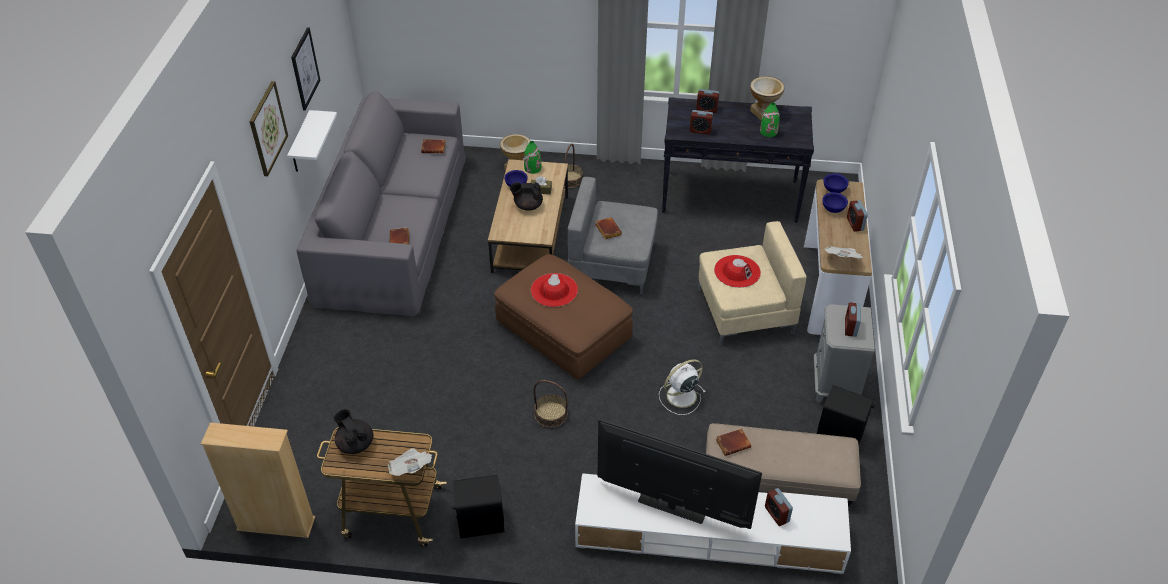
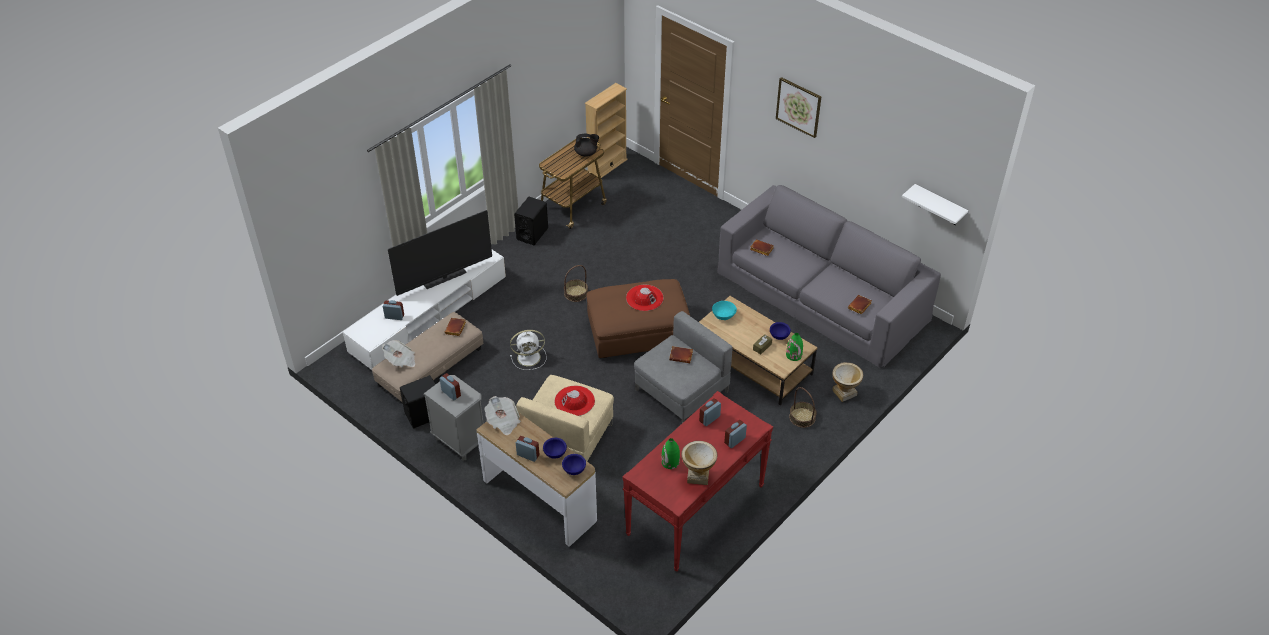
camera: 125 degrees right, 0 degrees up
(301, 143) = (834, 169): white shelf -> white shelf (939, 206)
(305, 69) = (871, 149): picture -> none
(411, 468) = (550, 165): newspaper -> newspaper (401, 360)
(521, 231) = (723, 315): none -> turquoise bowl
(527, 206) = (749, 331): black teapot -> none
(680, 396) = (530, 357): white fan -> white fan turned 75 degrees clockwise
(730, 196) = (695, 510): black console table -> red console table

